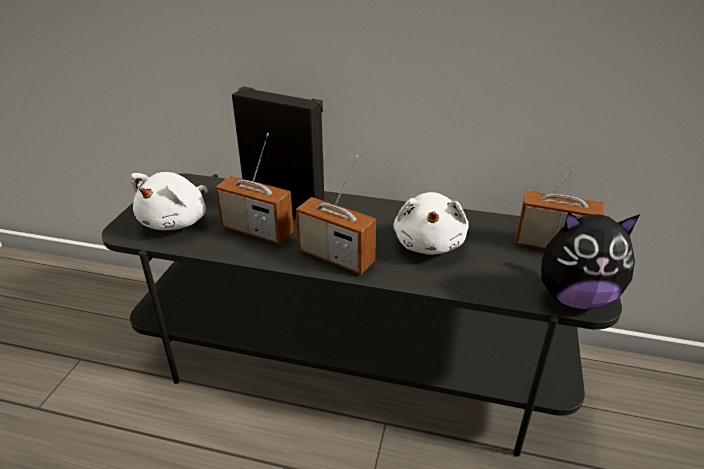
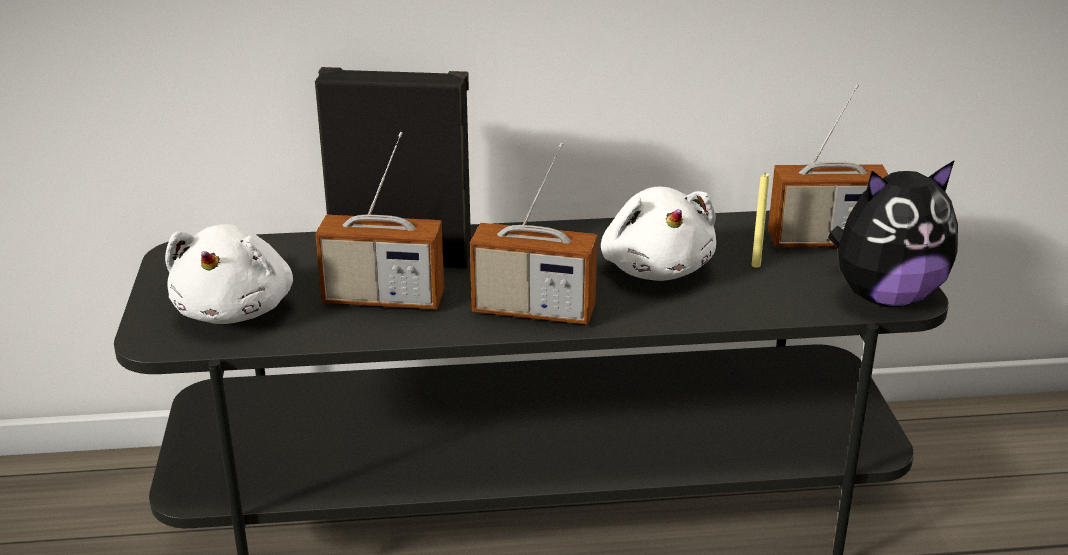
camera: 20 degrees left, 5 degrees down
(495, 254) = (756, 265): none -> yellow candle

